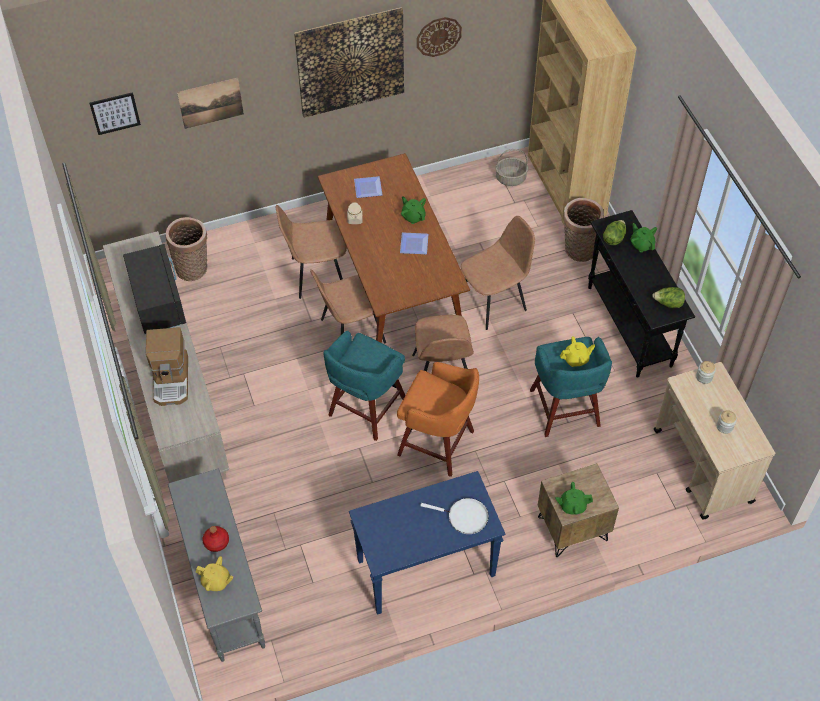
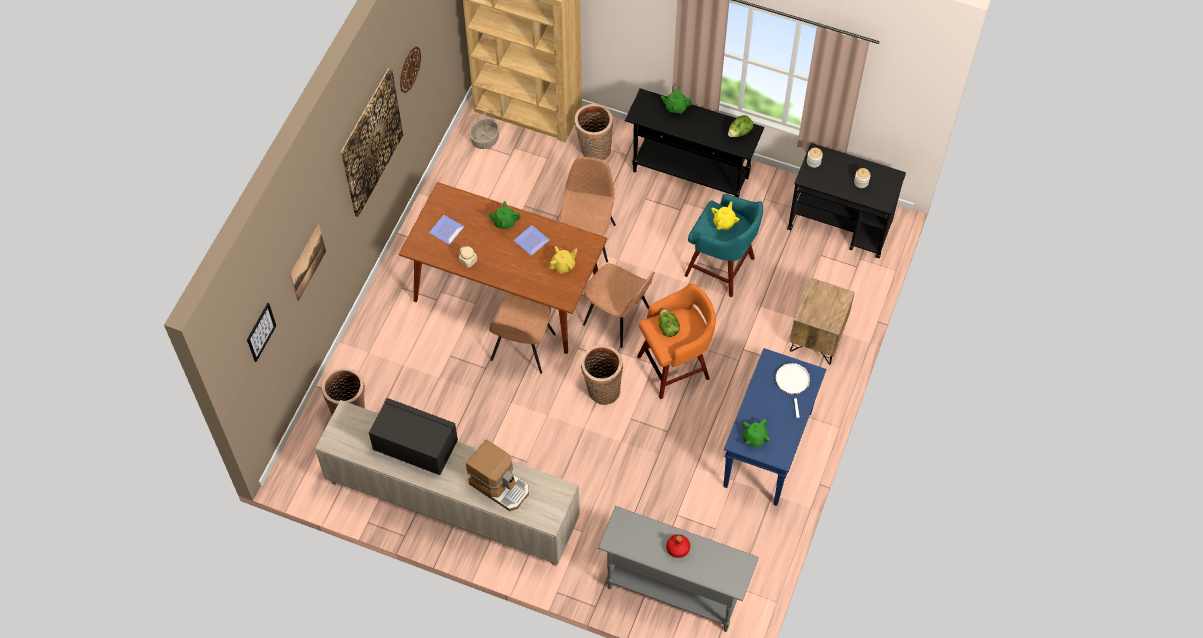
camera: 50 degrees left, 5 degrees up
(216, 581) = (710, 570): yellow teapot -> yellow teapot (563, 265)
(316, 274) = (444, 333): brown chair -> none
(366, 409) = (601, 390): turquoise stool -> basket
(465, 517) = (793, 382): white frying pan -> white frying pan turned 60 degrees counterclockwise
(572, 506) = (829, 317): green teapot -> green teapot (754, 438)
(614, 238) = (654, 118): lettuce -> lettuce (668, 328)
(703, 467) = (841, 225): beige cart -> black cart

